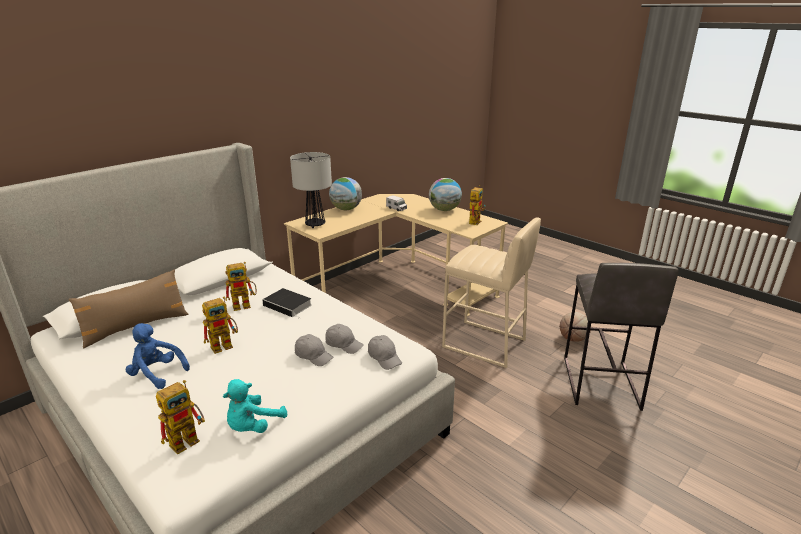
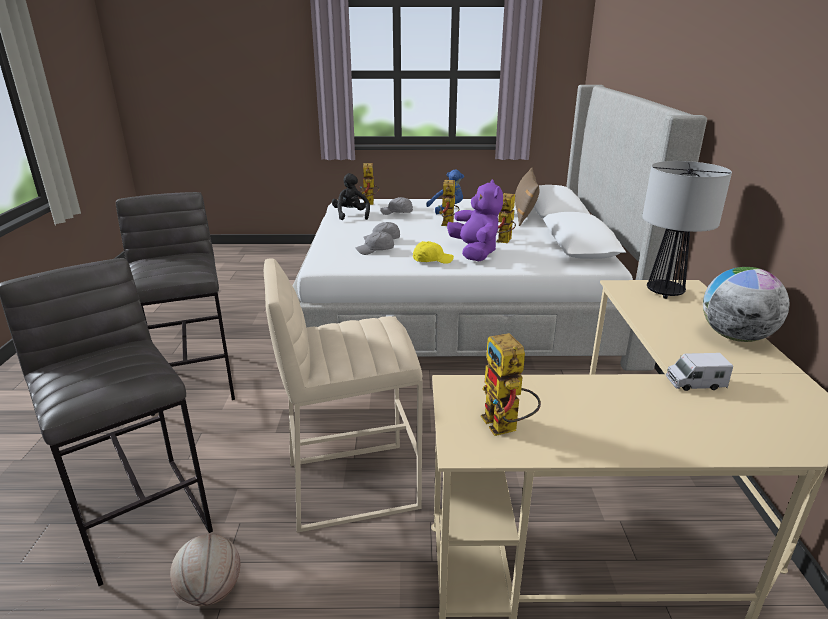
camera: 135 degrees right, 0 degrees up
(253, 426) = (351, 215): turquoise plush toy -> black plush toy
(289, 305) = (475, 252): book -> purple plush toy
(330, 312) = (432, 260): none -> yellow cap
(384, 358) = (331, 254): grey cap -> grey cap (397, 213)
(444, 210) = (625, 433): globe -> none
(536, 474) = (194, 381): none -> grey stool

